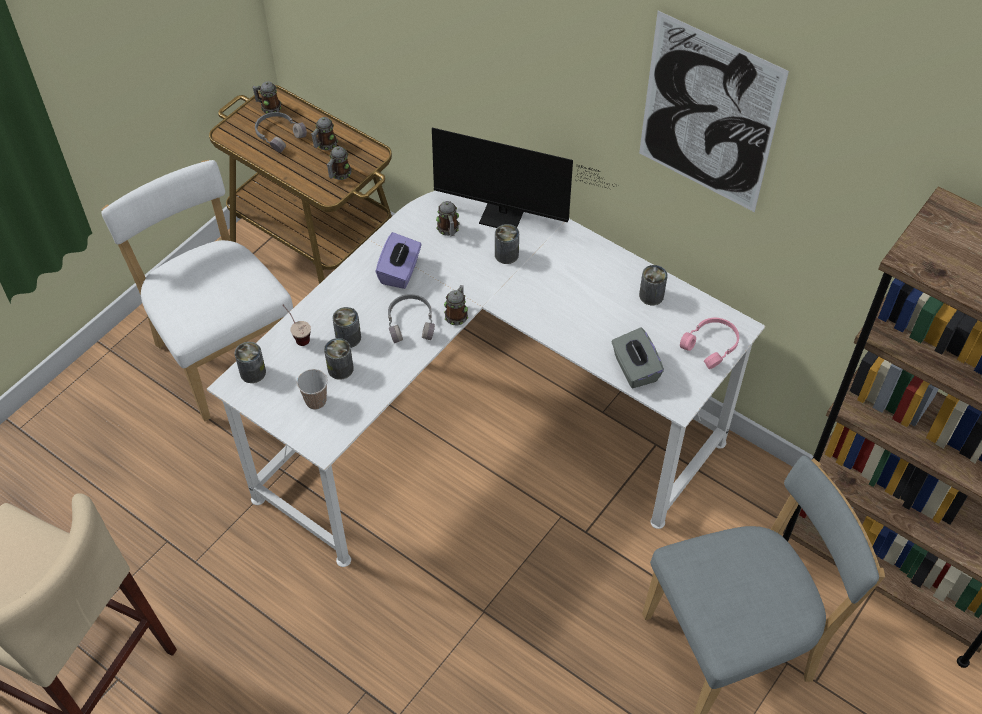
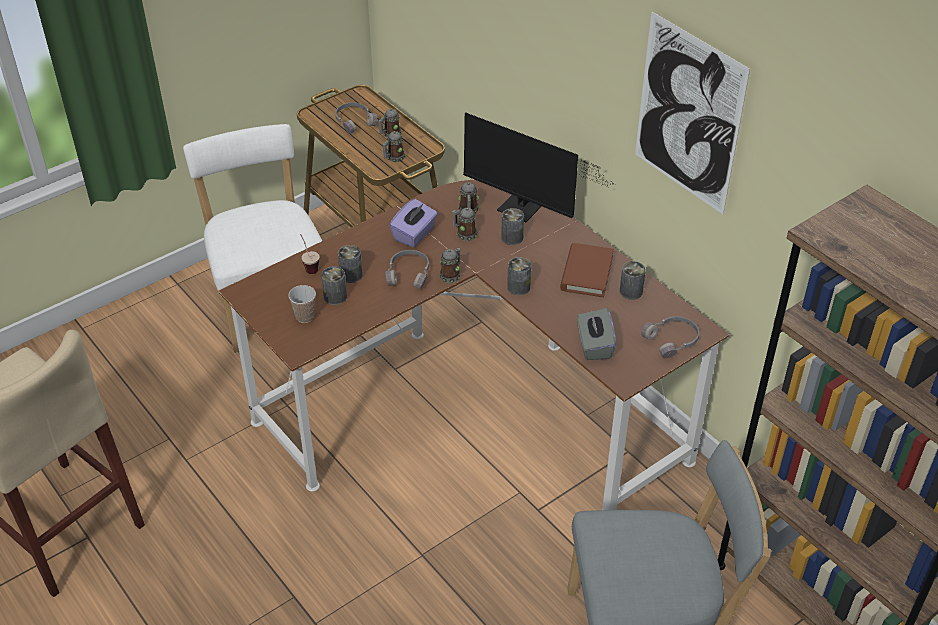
camera: 15 degrees right, 10 degrees down
(253, 372) = (261, 286): can -> can (518, 287)
(268, 107) = (354, 100): mug -> mug (464, 234)
(484, 425) = (475, 404): white desk -> brown desk
(598, 282) = (586, 273): none -> brown book
(712, 346) = (672, 341): pink headphones -> grey headphones

